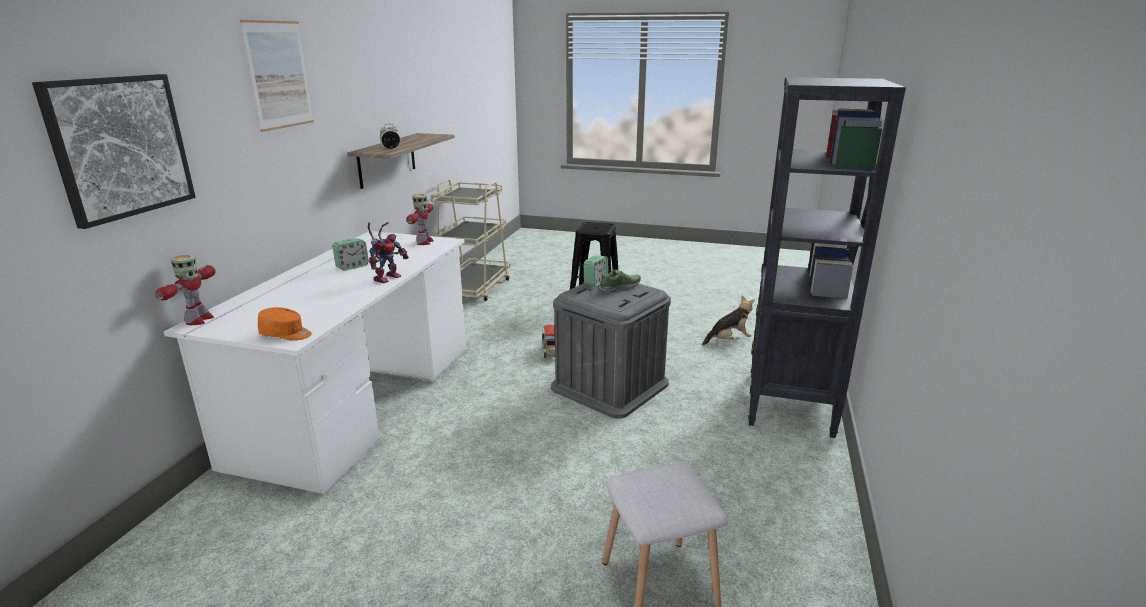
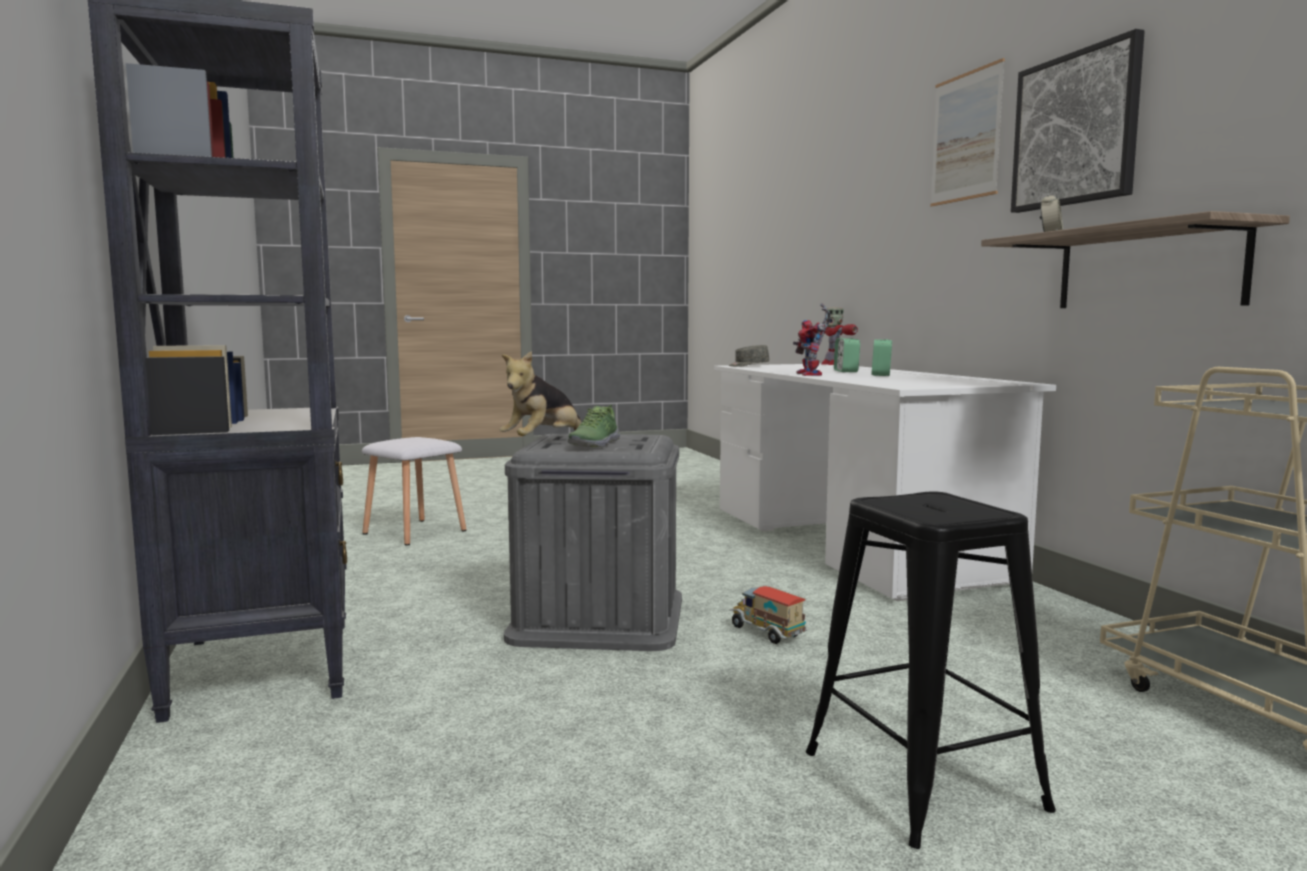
camera: 145 degrees right, 15 degrees down
(120, 147) = (840, 216): picture -> picture (1075, 129)
(286, 334) = (748, 365): orange cap -> grey cap
(424, 242) = (923, 384): toy robot -> none
(595, 282) = (645, 444): alarm clock -> alarm clock (846, 371)
(728, 340) = (415, 773): plush toy -> plush toy (543, 442)

